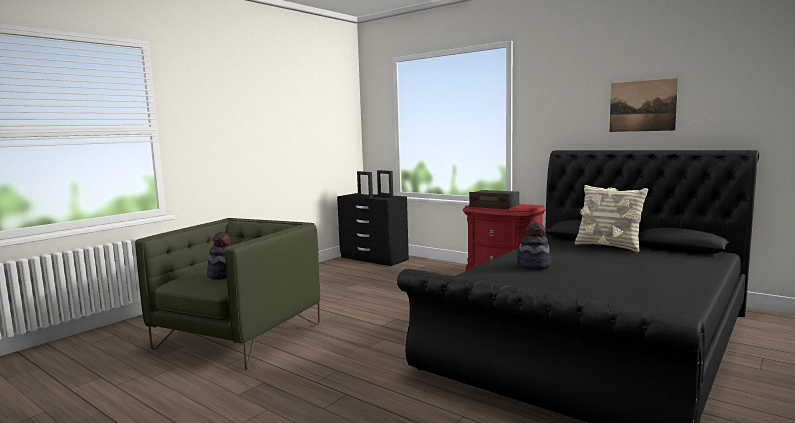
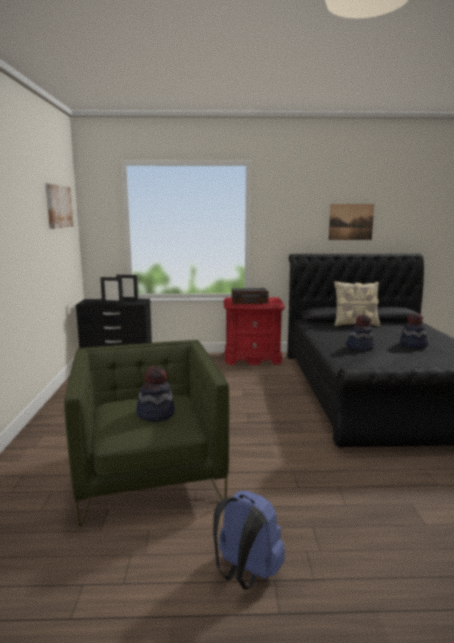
camera: 40 degrees left, 5 degrees up
(172, 412) = (246, 574): none -> blue backpack
(321, 105) = (58, 206): none -> picture
(616, 275) = (413, 345): none -> hat

